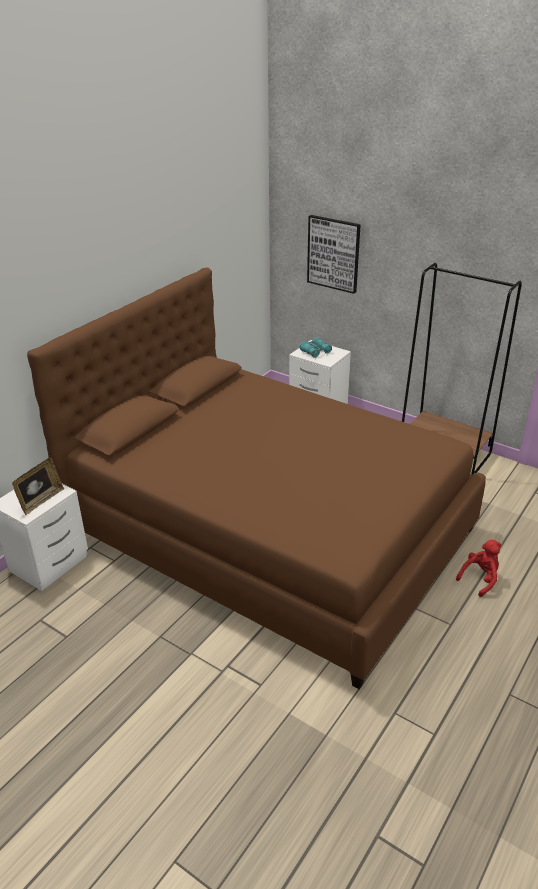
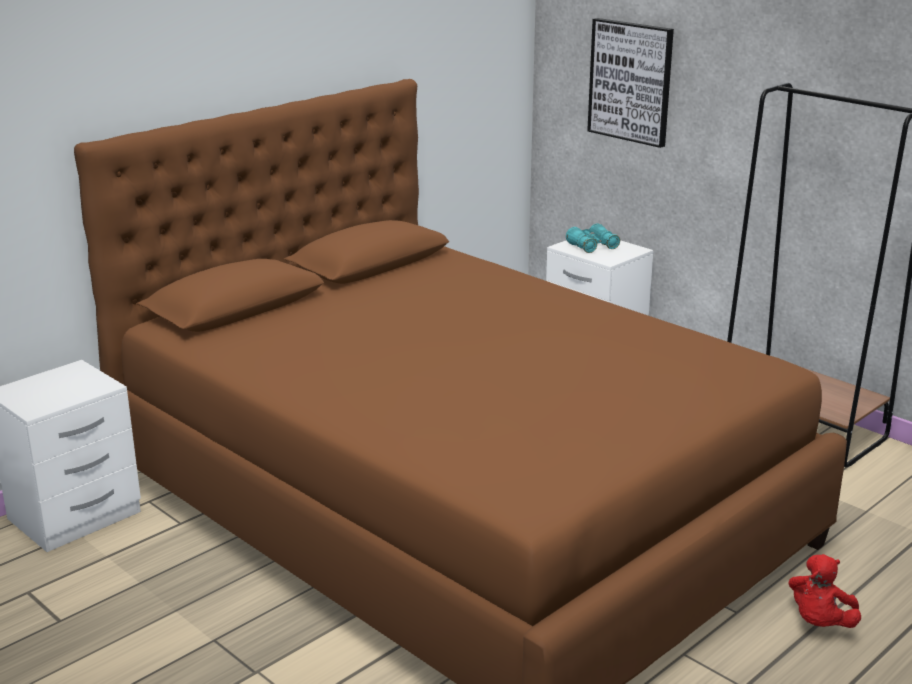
camera: 10 degrees right, 10 degrees down
(41, 500) = (65, 393): picture frame -> none
(480, 579) = (819, 623): red plush toy -> red plush toy turned 150 degrees clockwise

